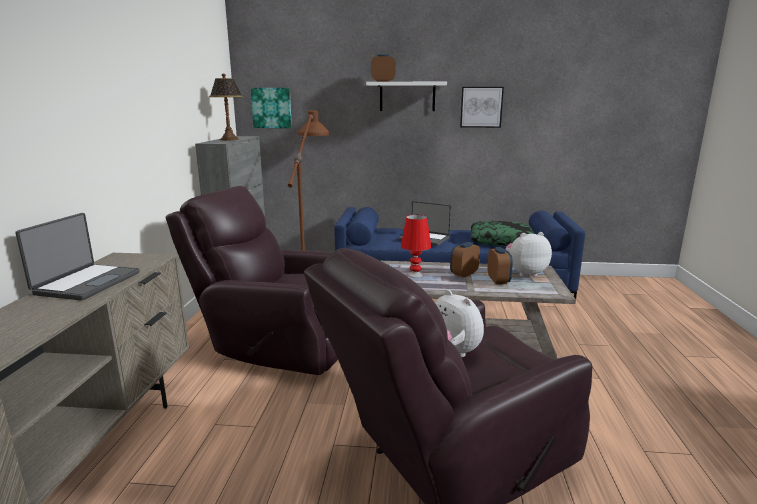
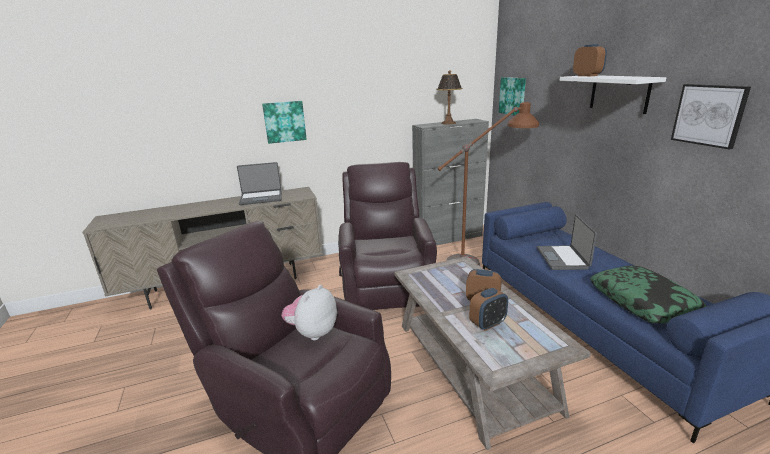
camera: 65 degrees right, 5 degrees up
(67, 138) = (284, 121): none -> picture
(415, 275) = (450, 279): red table lamp -> none
(525, 273) = (533, 337): plush toy -> none

